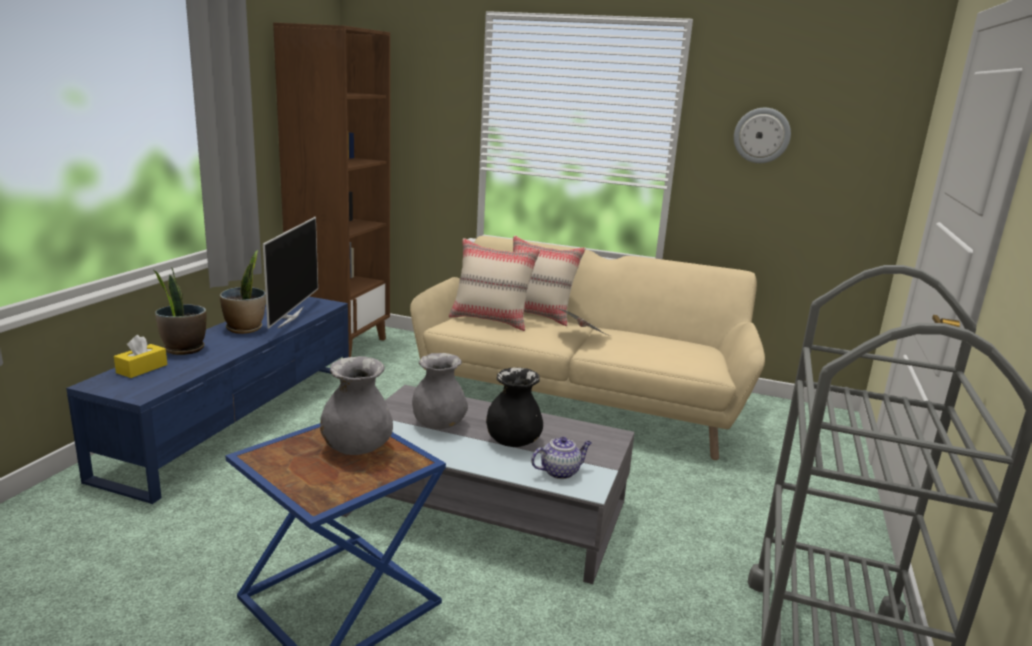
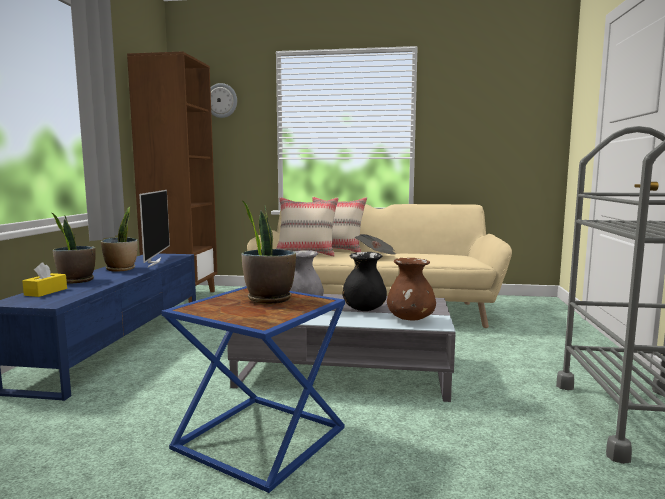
camera: 10 degrees left, 10 degrees down
(357, 448) = (269, 299): grey vase -> potted plant
(560, 471) = (411, 319): teapot -> brown vase
(761, 135) = (470, 117): wall clock -> wall clock (221, 100)

